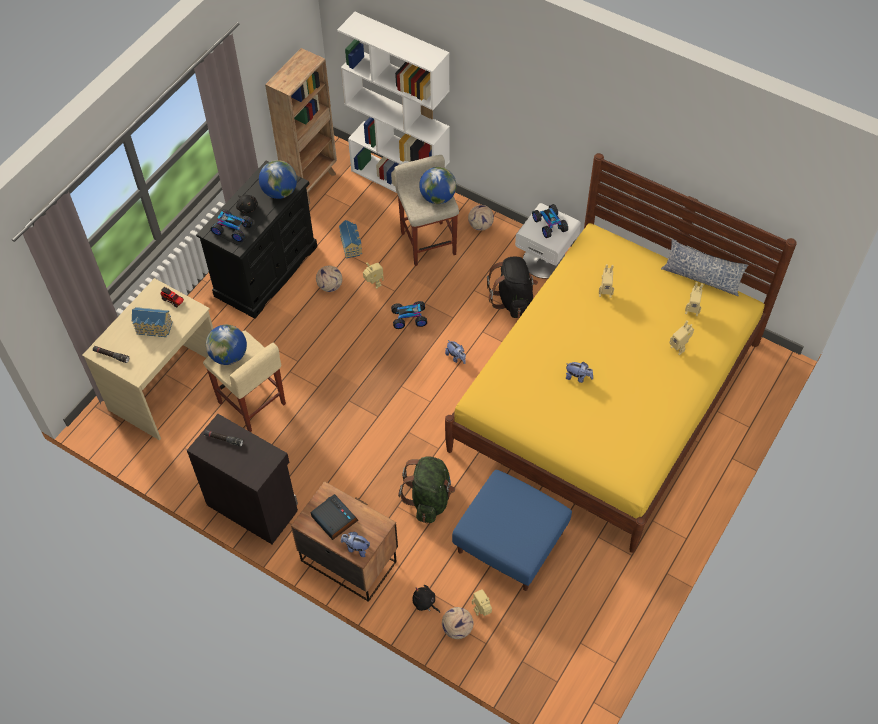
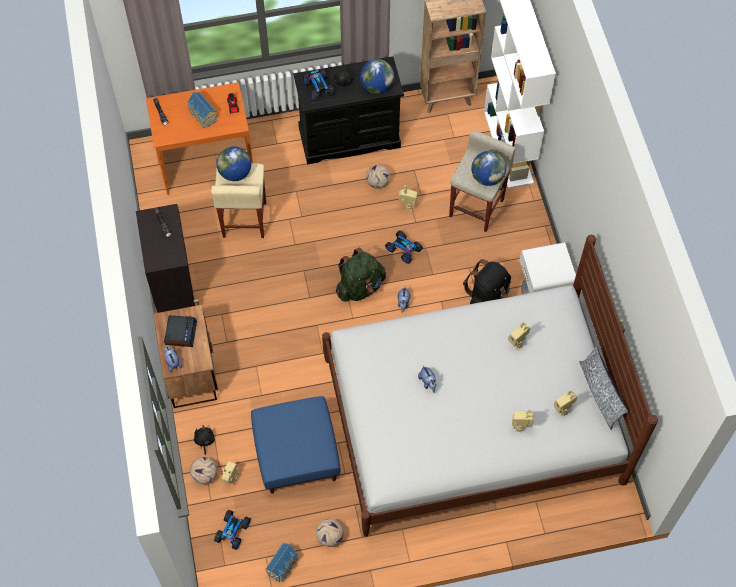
camera: 45 degrees right, 5 degrees up
(167, 388) = (207, 165): beige desk -> orange desk
(351, 245) = (424, 165): toy house -> toy house (283, 565)
(429, 498) = (280, 379): green backpack -> green backpack (360, 287)
(481, 225) = (527, 226): football -> football (330, 537)
(550, 224) = (552, 263): toy car -> toy car (233, 531)
(606, 396) = (471, 420): yellow bed -> white bed

